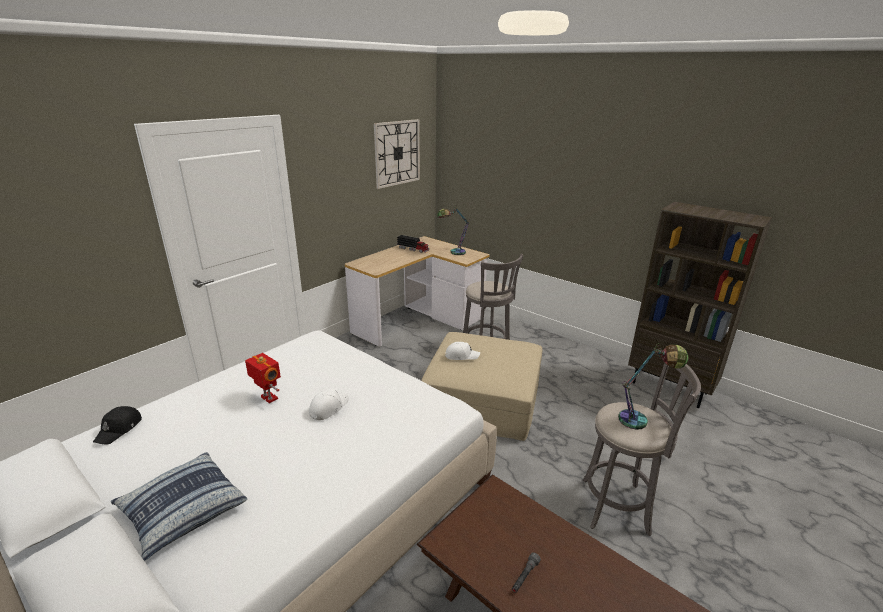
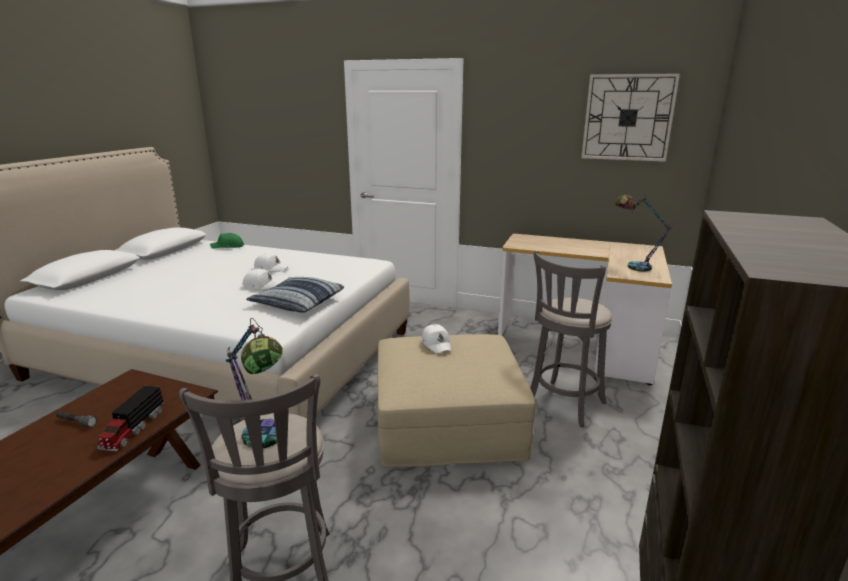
camera: 70 degrees right, 5 degrees down
(119, 429) = (227, 246): black cap -> green cap
(182, 510) = (149, 276): pillow -> pillow (297, 302)
(268, 398) = (271, 268): toy robot -> white cap
(413, 249) = (605, 248): toy truck -> toy truck (133, 429)

